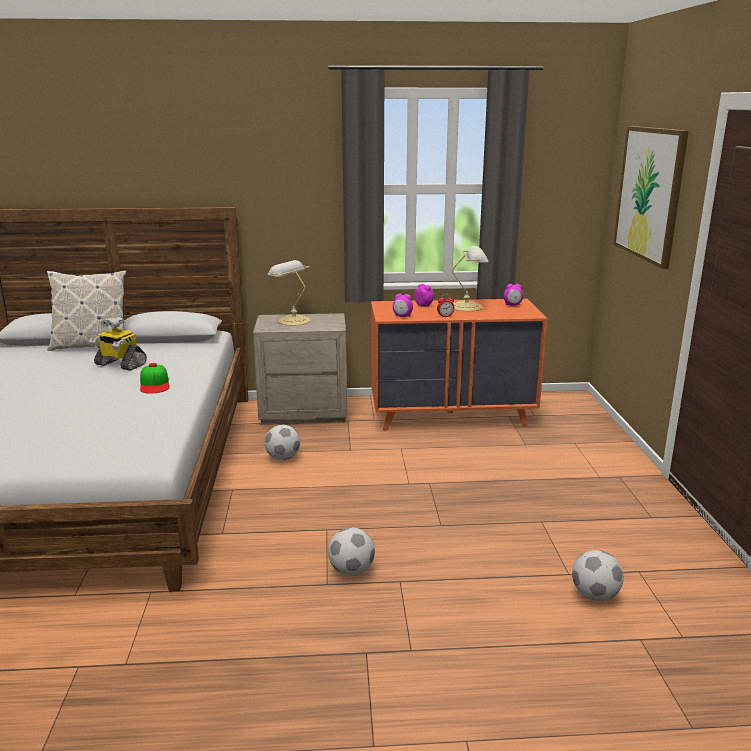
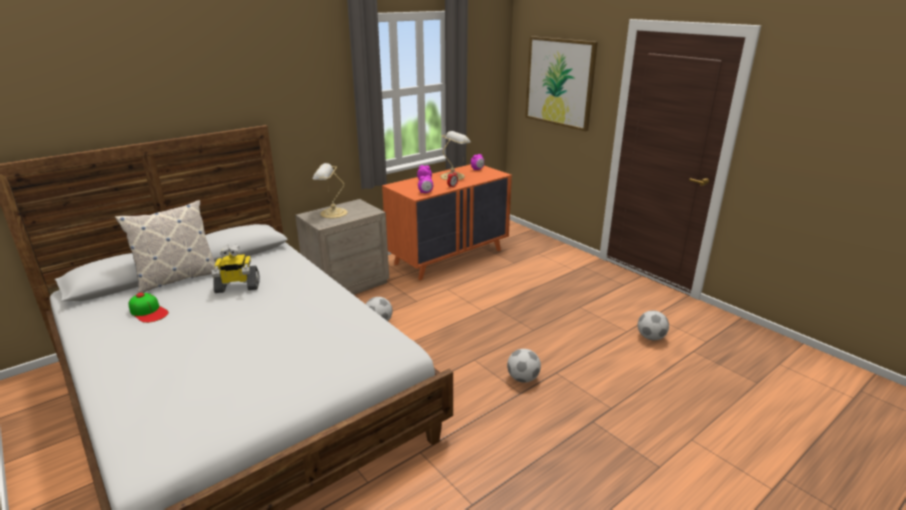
camera: 35 degrees left, 5 degrees up
(155, 384) = (301, 294): cap -> cap (148, 311)

